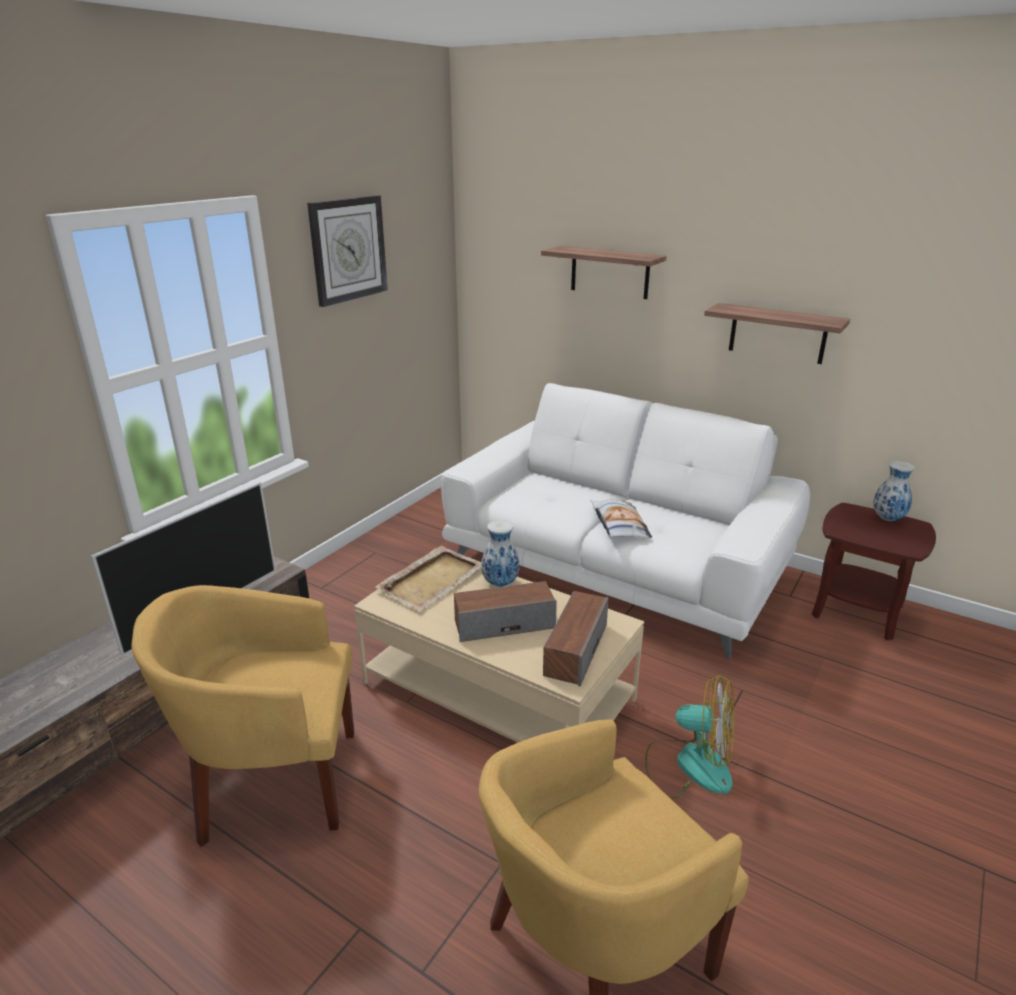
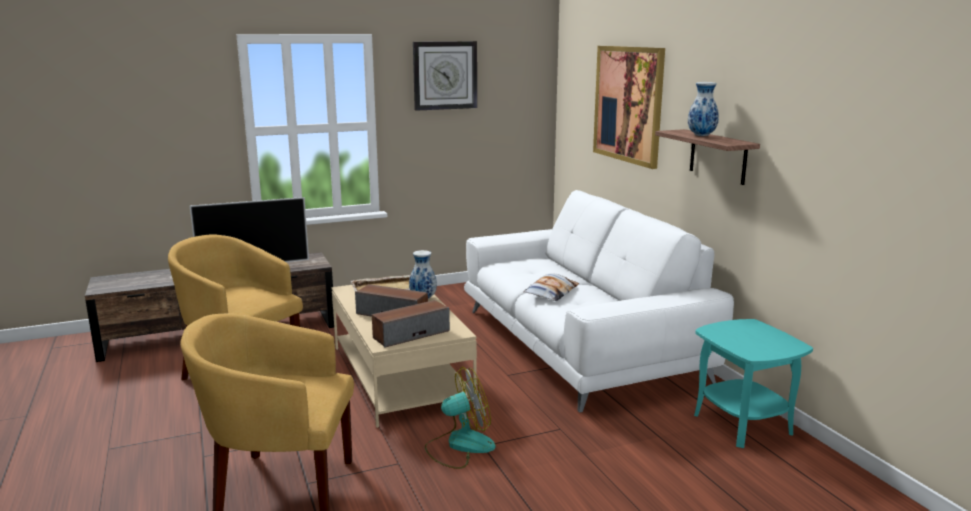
camera: 35 degrees right, 10 degrees down
(609, 272) = (628, 104): shelf -> picture
(689, 765) = (459, 445): fan -> fan turned 75 degrees counterclockwise
(857, 610) = (743, 423): brown side table -> turquoise side table
(888, 519) = (774, 336): vase -> vase (701, 136)

